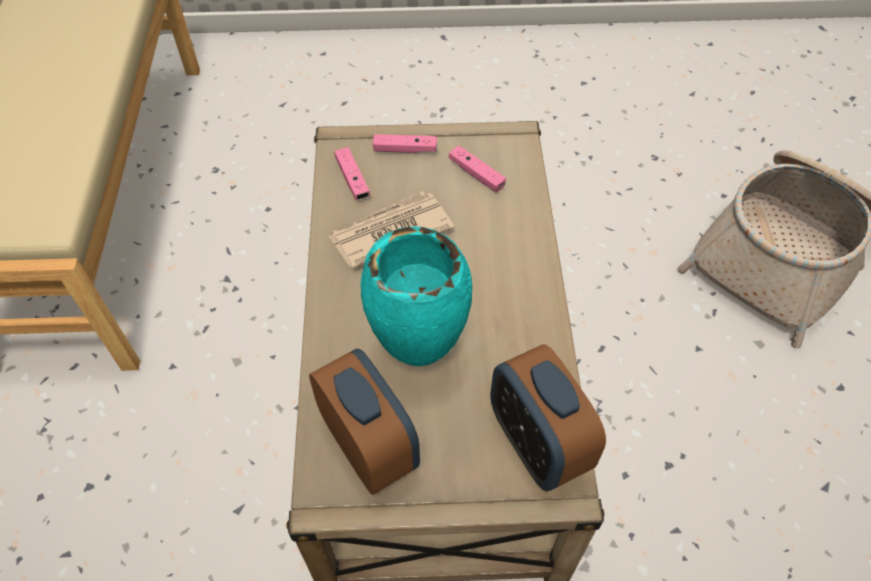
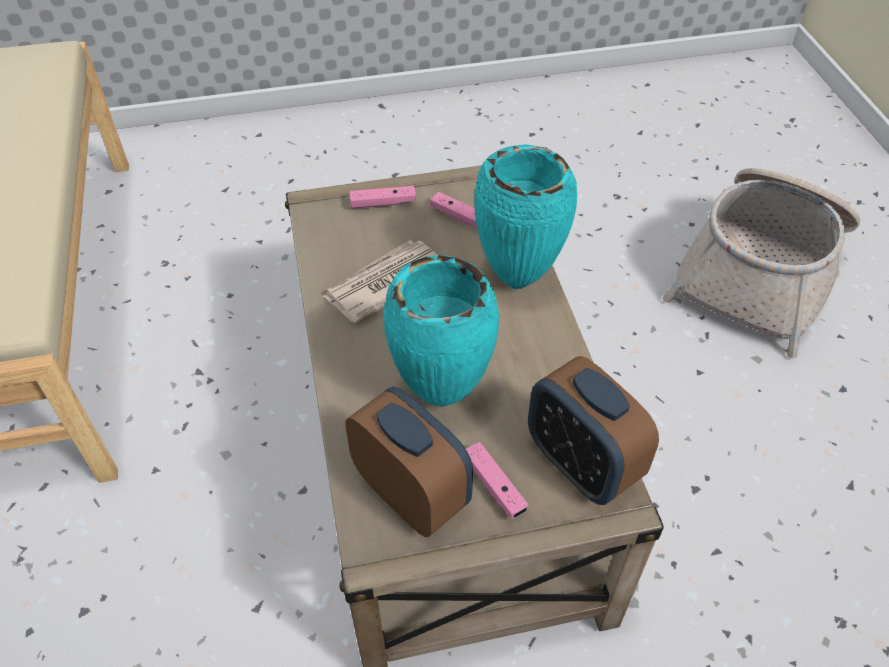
camera: 10 degrees left, 5 degrees down
(352, 179) = (335, 238): pink game controller -> pink game controller (494, 485)
(518, 245) = (518, 279): none -> turquoise vase

